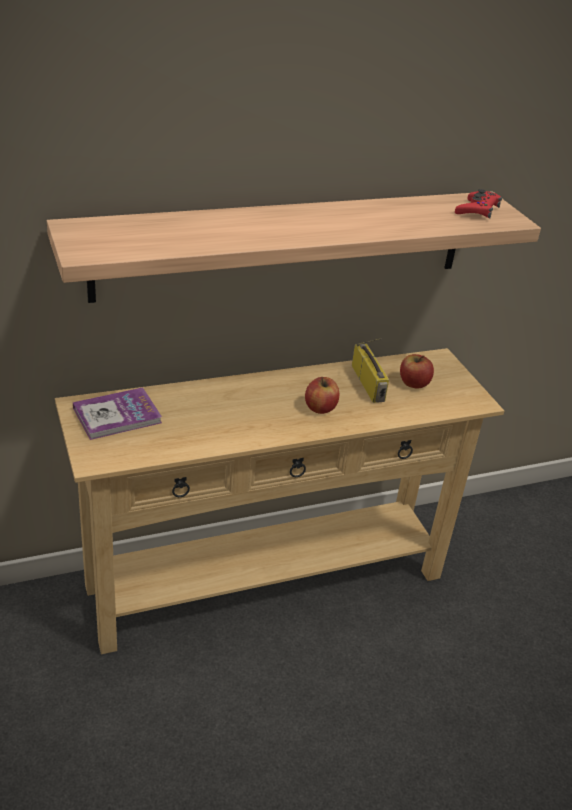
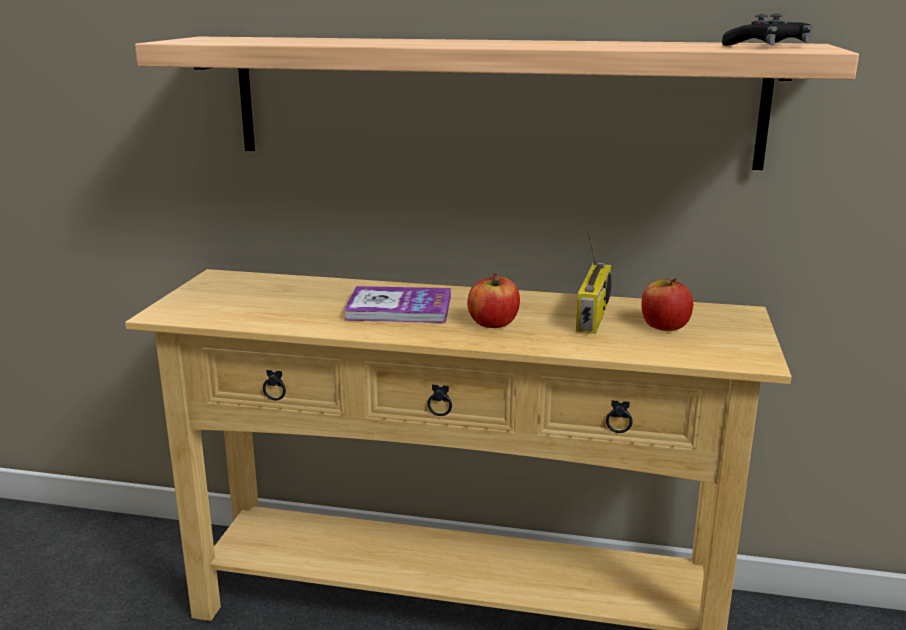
camera: 35 degrees right, 15 degrees down
(117, 415) = (244, 289): book -> book (399, 308)
(477, 210) = (767, 45): red game controller -> black game controller

